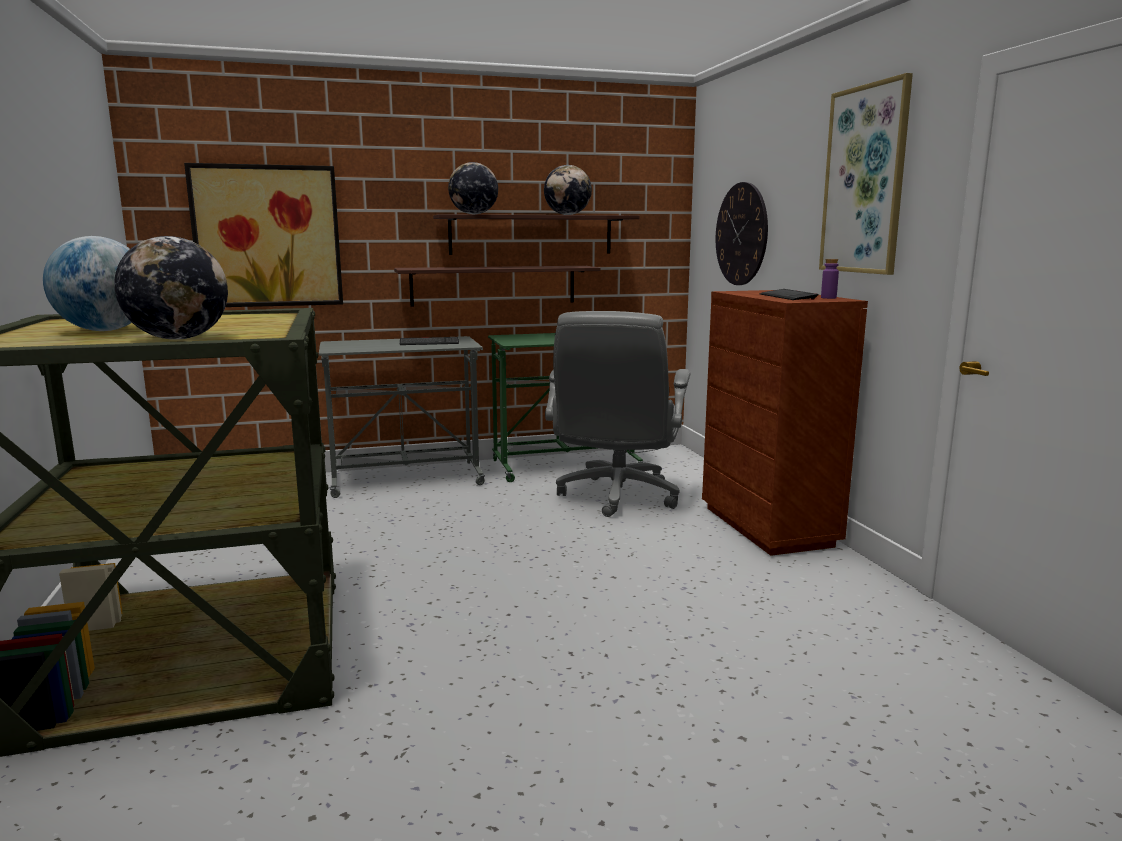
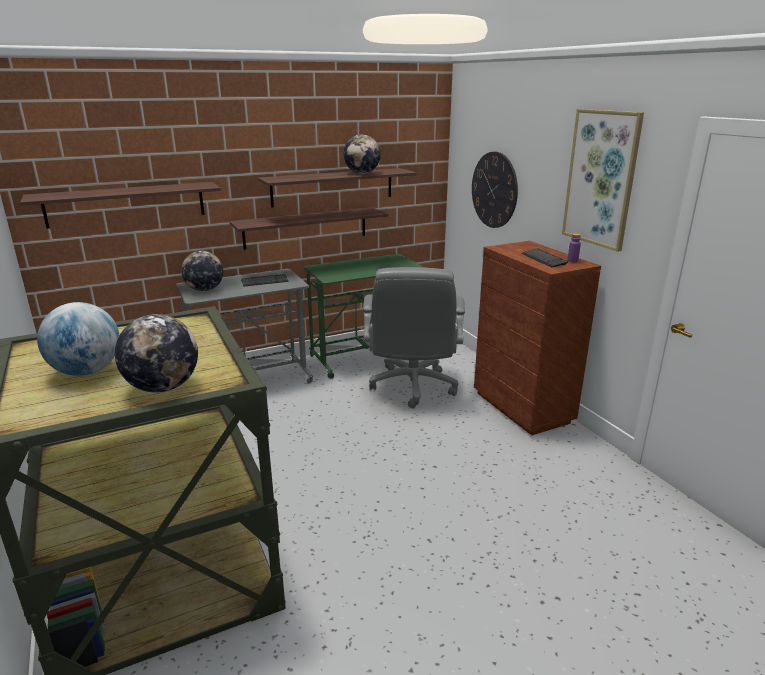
camera: 10 degrees left, 10 degrees up
(267, 236) = (126, 204): picture -> shelf
(474, 214) = (292, 178): globe -> globe (205, 290)

